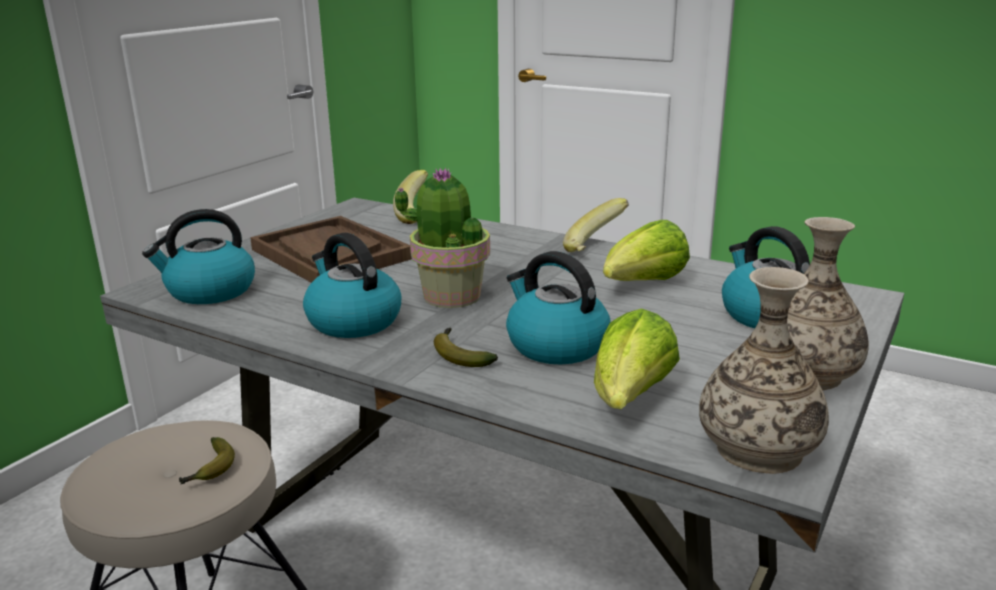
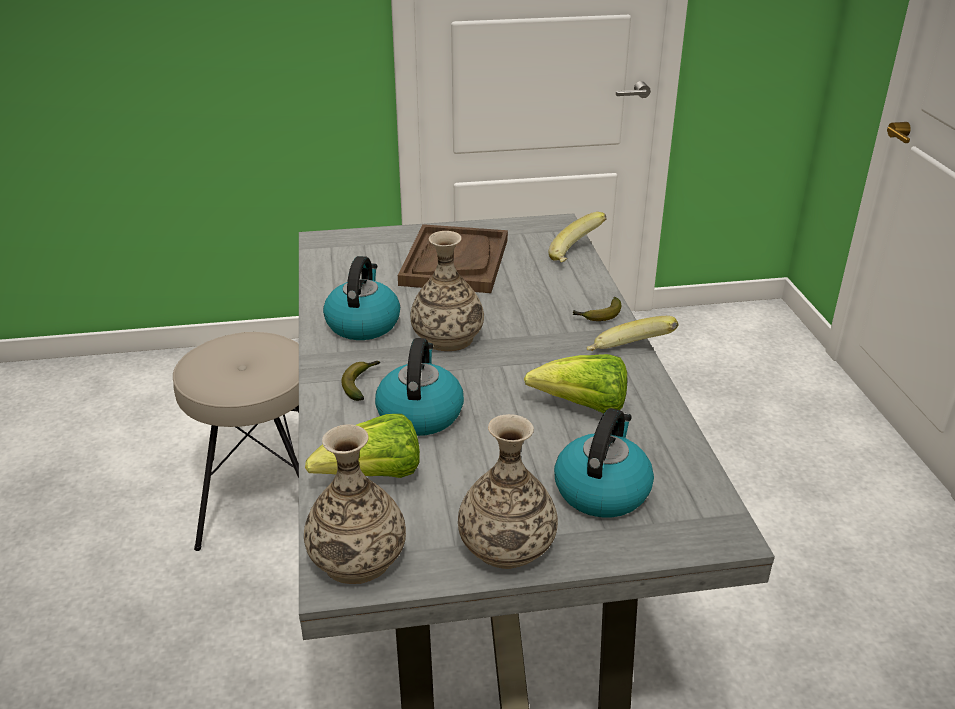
camera: 50 degrees right, 10 degrees up
(209, 291) = (344, 257): kettle -> none
(210, 470) = (250, 377): banana -> banana (598, 316)
(451, 296) = (447, 338): potted plant -> vase

